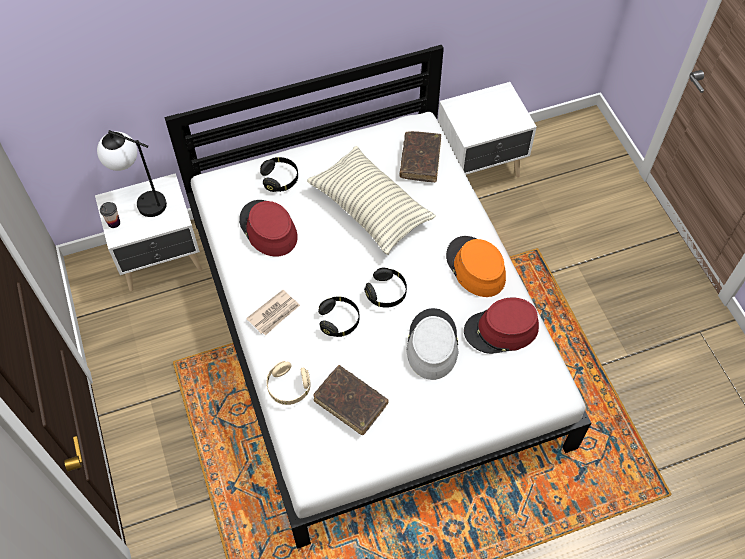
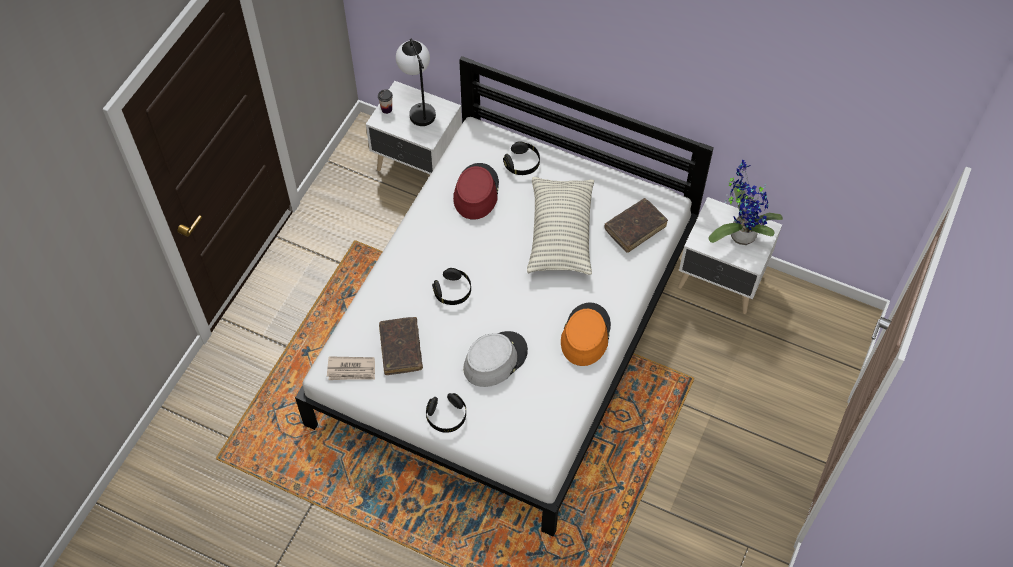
camera: 45 degrees right, 0 degrees up
(274, 313) = (418, 252): newspaper -> newspaper (351, 370)
(289, 387) = (374, 306): beige headphones -> none
(386, 293) = (504, 300): black headphones -> black headphones (446, 417)
(490, 108) = (740, 233): none -> potted plant
(501, 330) = (552, 391): red hat -> none

